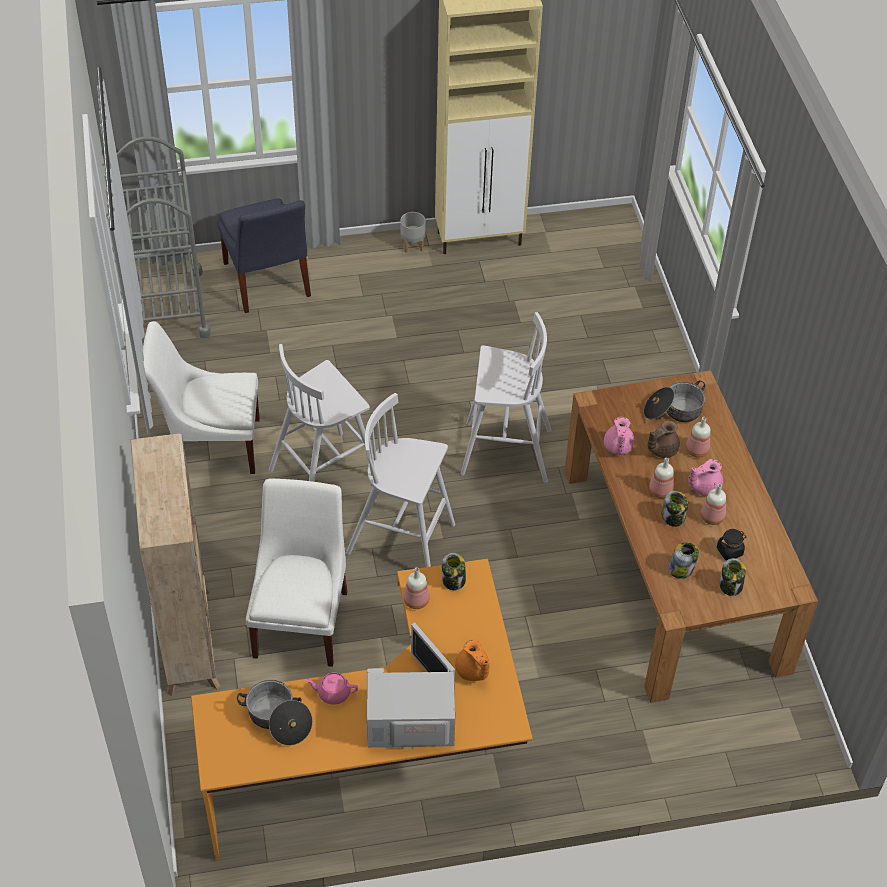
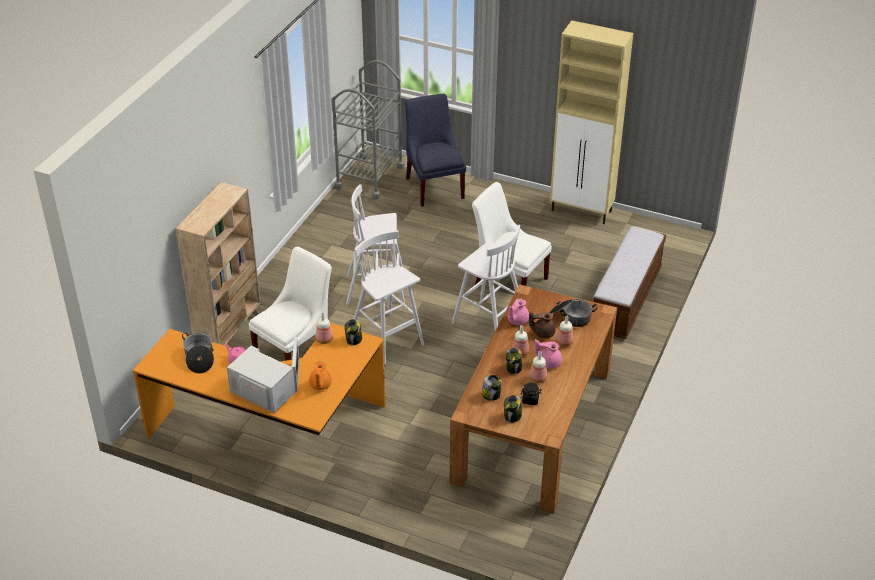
camera: 35 degrees right, 10 degrees down
(210, 444) = (328, 250): white chair -> white chair (508, 280)
(267, 282) = (434, 186): blue chair -> blue chair turned 150 degrees clockwise
(413, 245) = (537, 199): grey planter -> none
(633, 341) = (626, 300): none -> bench

